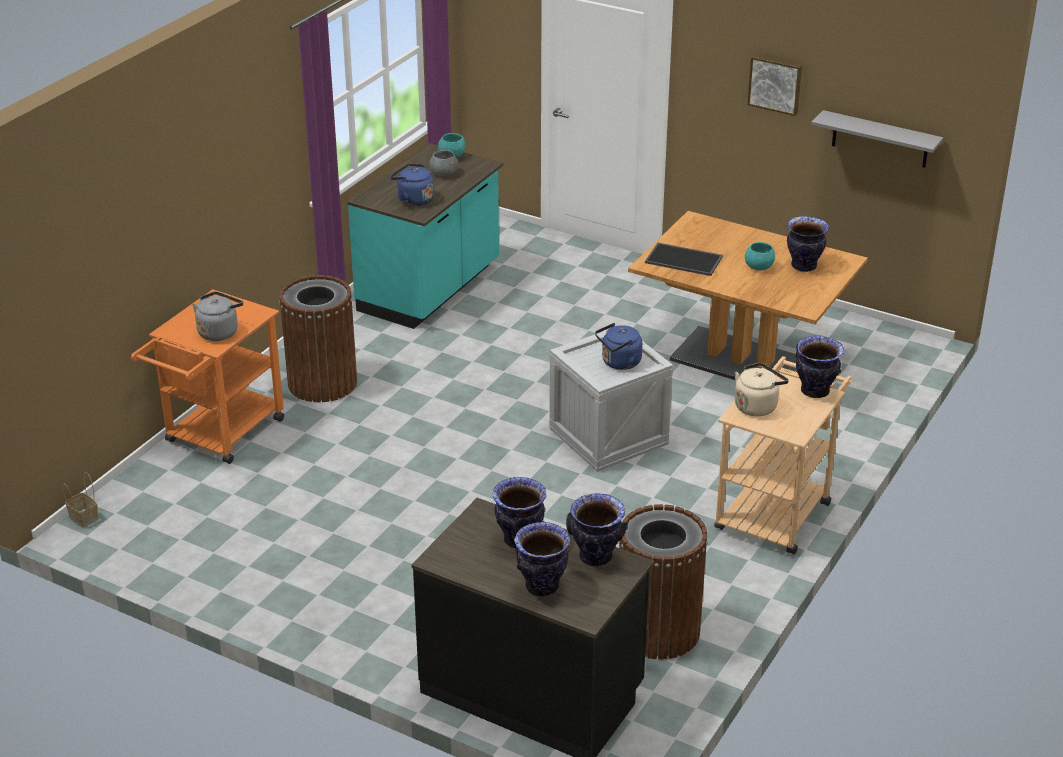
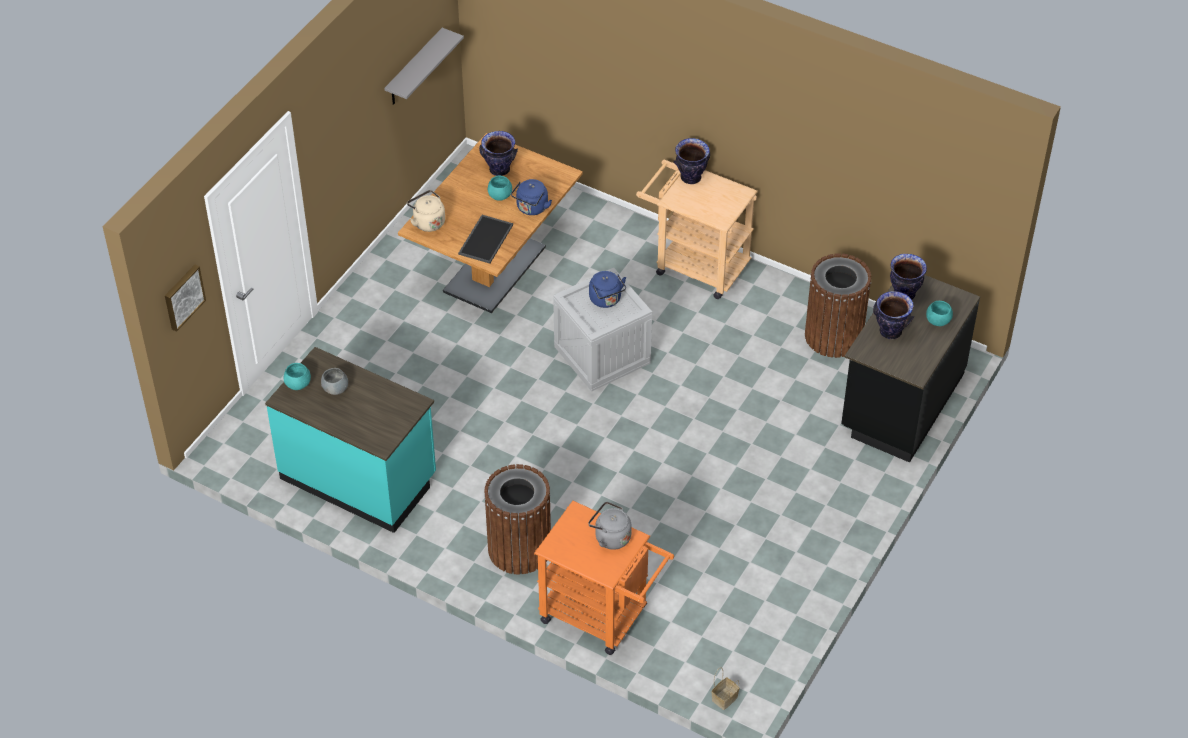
camera: 90 degrees left, 15 degrees up
(413, 200) = (387, 409): blue kettle -> blue kettle (531, 208)
(541, 586) = (937, 321): vase -> turquoise bowl
(757, 406) = (710, 209): beige kettle -> beige kettle (427, 222)
(775, 84) = (357, 104): picture -> picture (183, 296)

